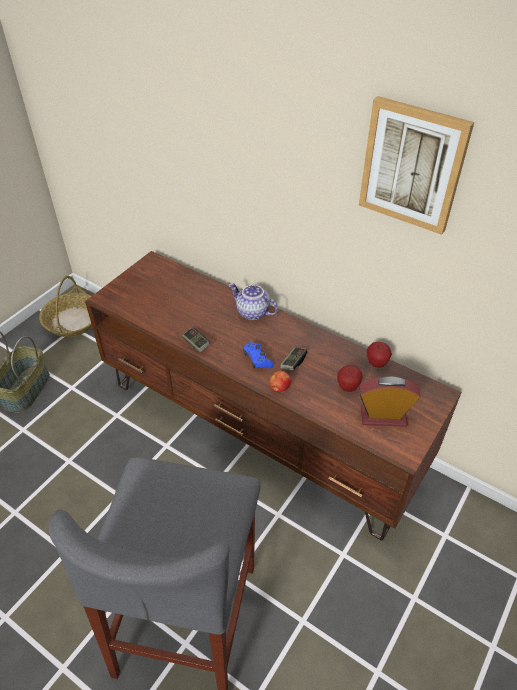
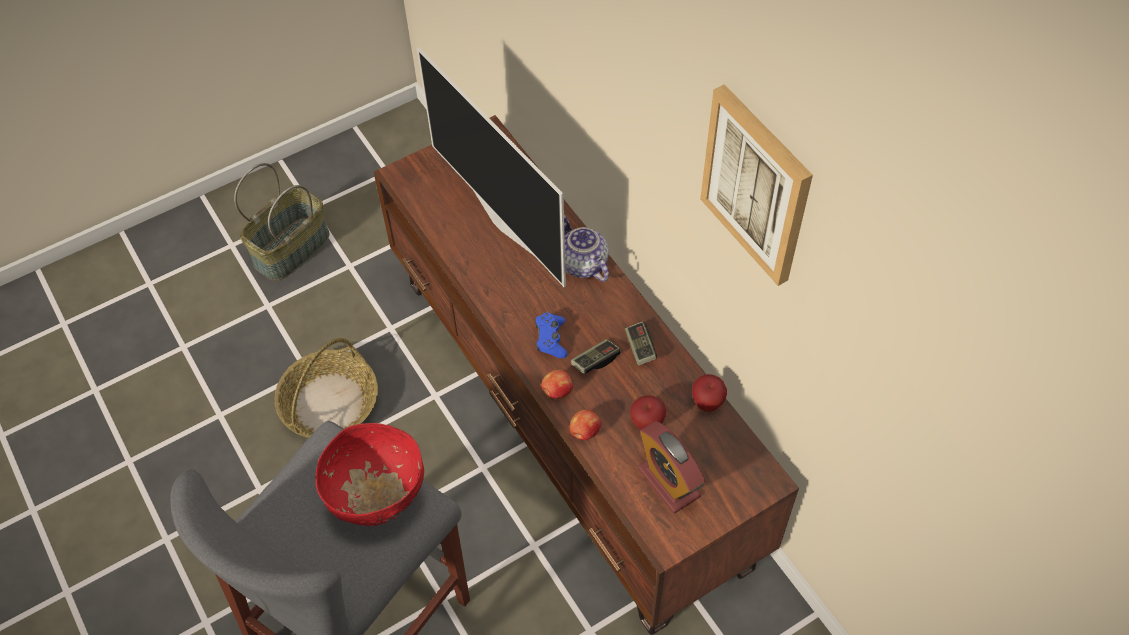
camera: 25 degrees right, 10 degrees up
(72, 321) = (390, 161): basket -> basket (330, 404)
(189, 303) = (505, 221): none -> television
(196, 344) = (483, 287): game controller -> game controller (640, 348)
(201, 496) = (378, 502): none -> red bowl
(311, 406) = (584, 432): none -> apple
(383, 416) = (669, 482): alarm clock -> alarm clock turned 150 degrees counterclockwise

